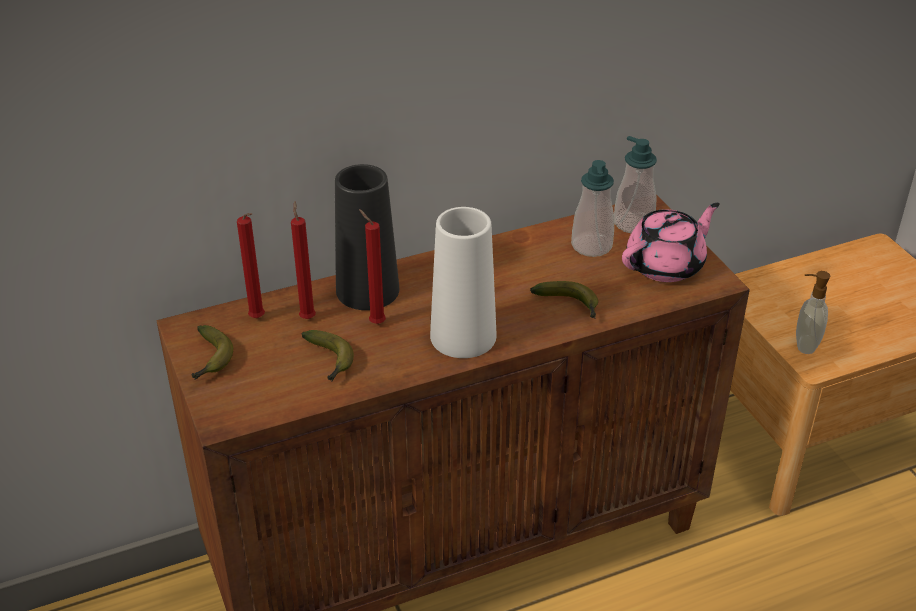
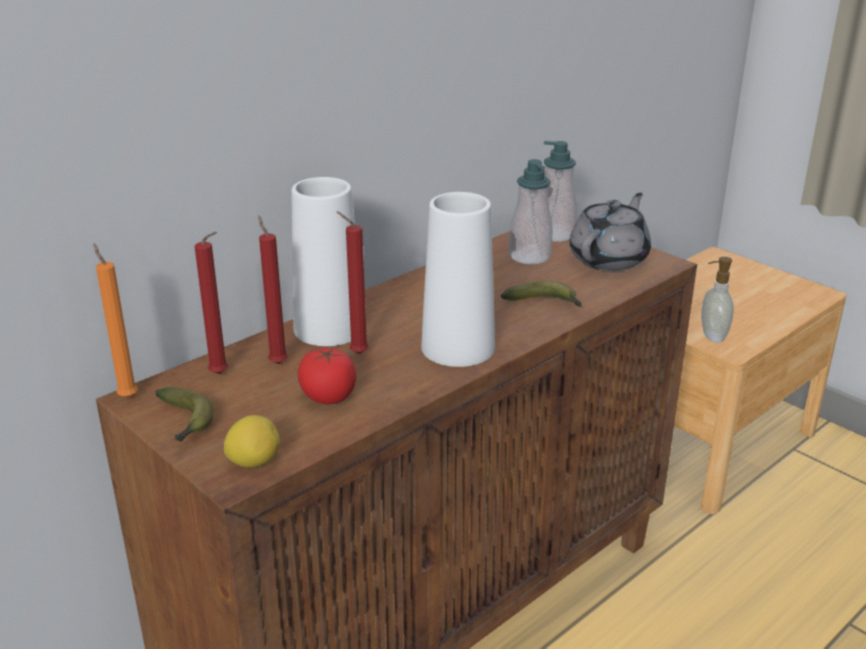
camera: 20 degrees left, 10 degrees down
(179, 323) = (127, 396): none -> orange candle
(243, 410) = (254, 462): none -> lemon
(330, 361) = (328, 396): banana -> tomato
(367, 290) = (329, 328): black vase -> white vase
(666, 265) = (609, 259): pink teapot -> grey teapot

